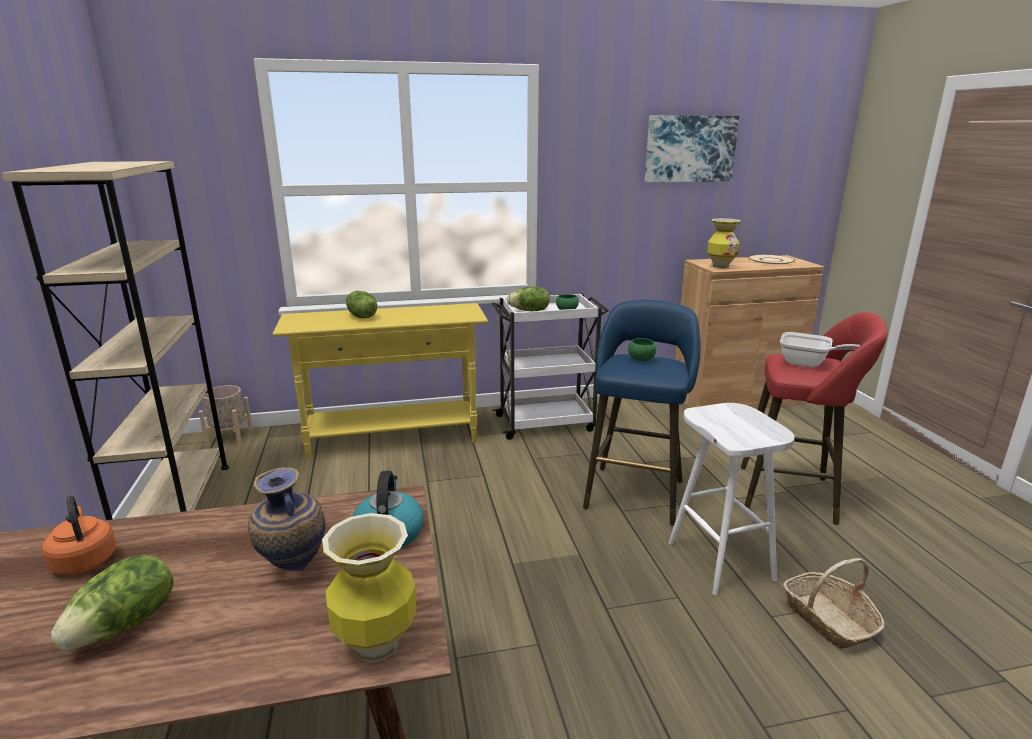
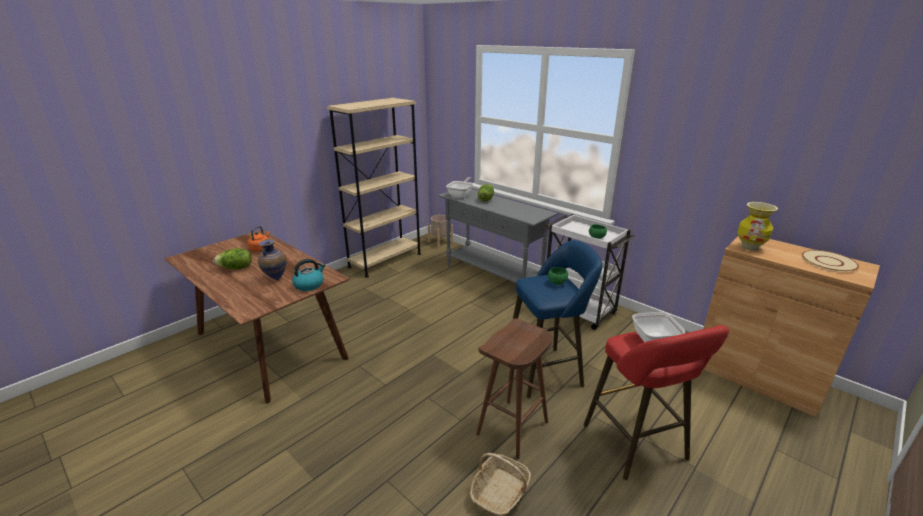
camera: 55 degrees right, 5 degrees up
(311, 322) = (461, 195): none -> frying pan
(376, 645) = (246, 307): vase -> none
(393, 439) = (493, 276): yellow console table -> grey console table
(529, 311) = (576, 228): lettuce -> none
(689, 149) = (767, 131): picture -> none
(722, 561) = (512, 429): white stool -> brown stool

